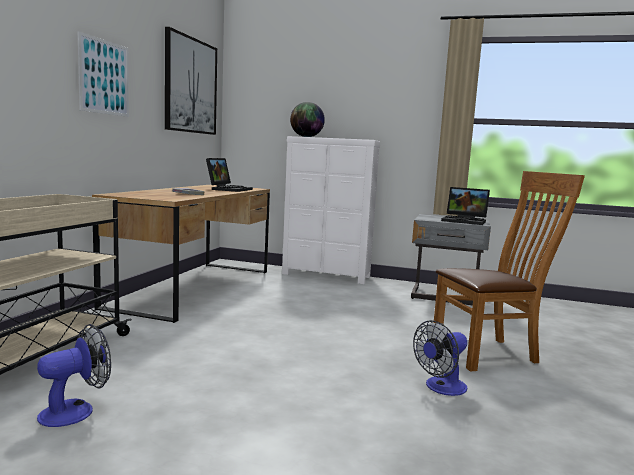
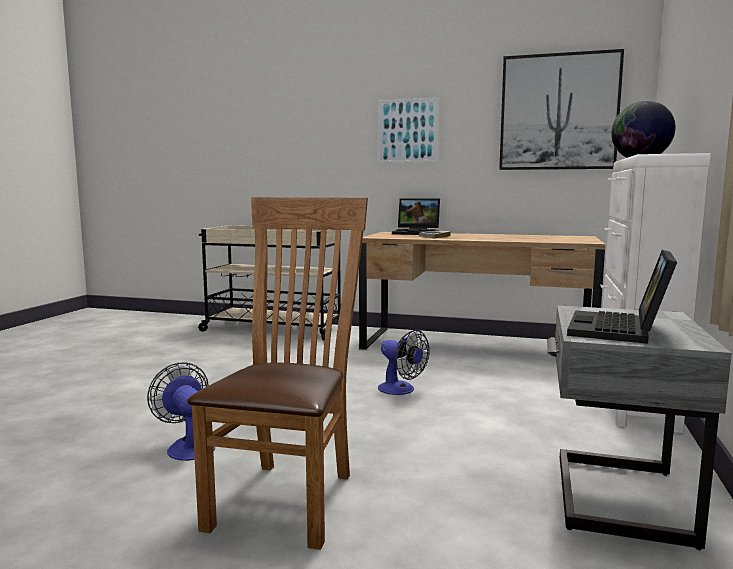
camera: 90 degrees right, 0 degrees up
(76, 410) = (203, 345): fan -> fan (401, 390)
(229, 189) = (536, 239): laptop -> laptop (417, 233)
(490, 353) = (289, 496): brown chair -> brown chair turned 150 degrees counterclockwise

